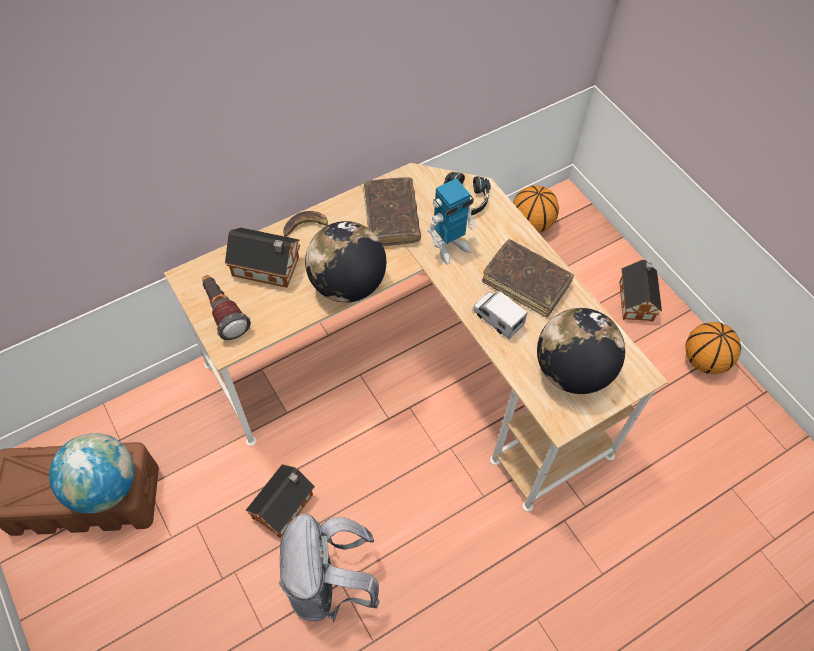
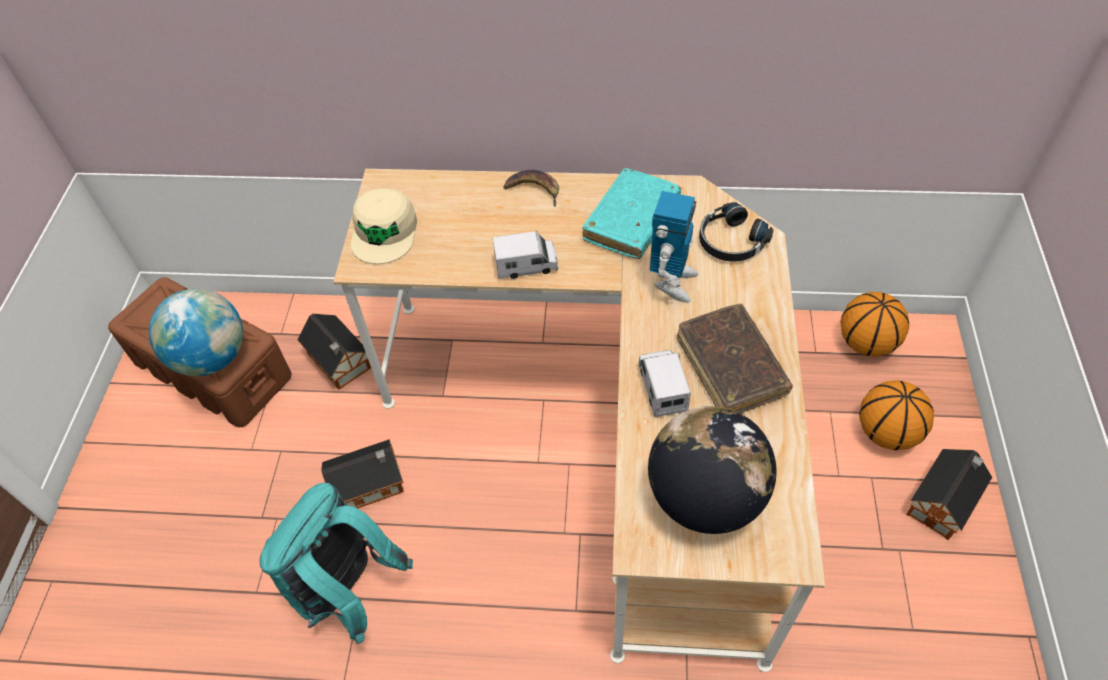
camera: 40 degrees right, 5 degrees down
(224, 313) = (385, 232): flashlight -> beige cap
(268, 267) = (463, 210): toy house -> toy house (340, 363)
(329, 584) = (349, 591): grey backpack -> turquoise backpack
(347, 284) = (526, 265): globe -> toy truck
(391, 217) = (631, 221): brown book -> turquoise book
(450, 246) = (672, 282): toy robot -> toy robot turned 75 degrees counterclockwise
(704, 360) = (989, 630): basketball -> basketball (887, 433)

